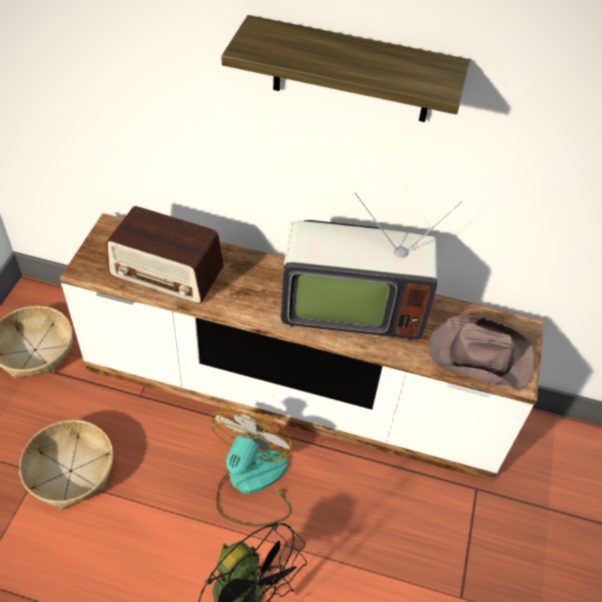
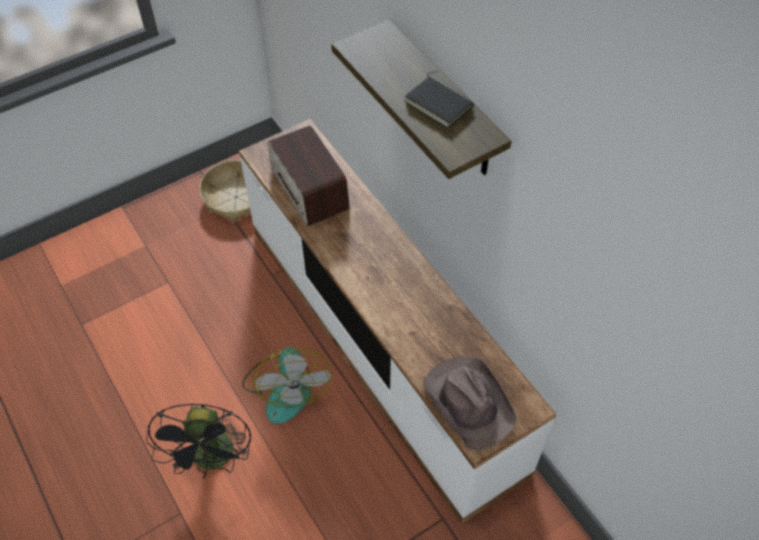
camera: 45 degrees right, 5 degrees up
(70, 470) = (186, 295): basket -> none
(251, 483) = (286, 388): fan -> fan turned 105 degrees clockwise
(349, 307) = (409, 298): television -> none
(380, 58) = (440, 104): none -> black book

